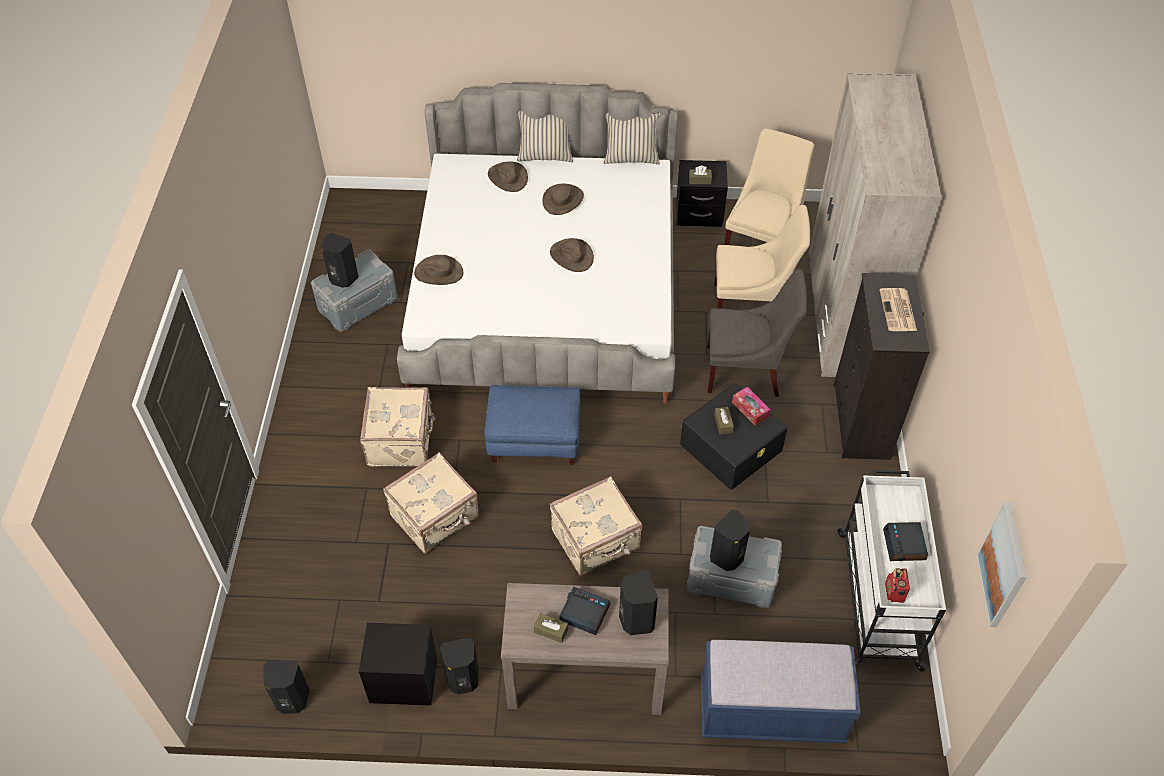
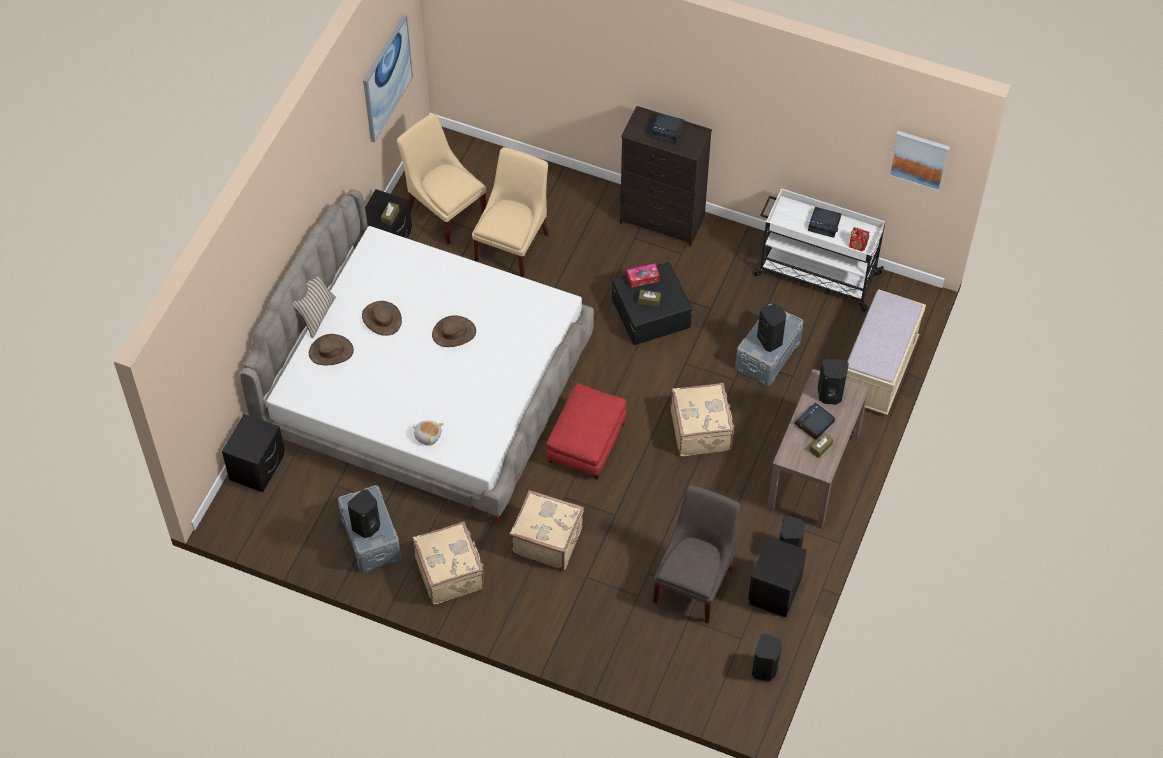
camera: 70 degrees left, 5 degrees up
(407, 206) = (258, 468): none -> black nightstand
(436, 518) = (636, 533): beige suitcase -> beige suitcase (450, 572)
(438, 272) = (428, 435): brown hat -> plush toy
(535, 438) = (586, 442): blue ottoman -> red ottoman
(631, 158) = (352, 252): beige pillow -> none
(747, 371) = (580, 274): grey chair -> grey chair (695, 581)
(771, 712) = (879, 371): blue bench -> beige bench
(799, 66) = (387, 78): none -> picture
(843, 316) = (553, 187): beige wardrobe -> none
(898, 311) = (667, 130): newspaper -> alarm clock

